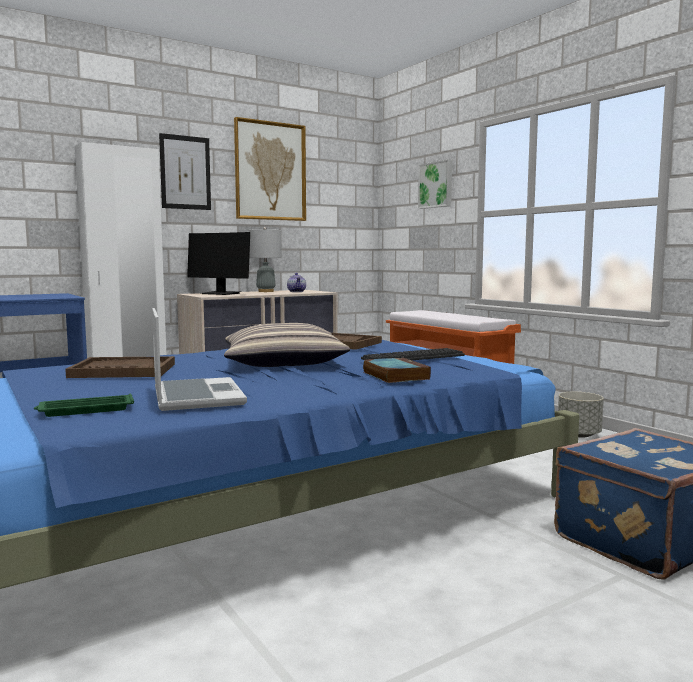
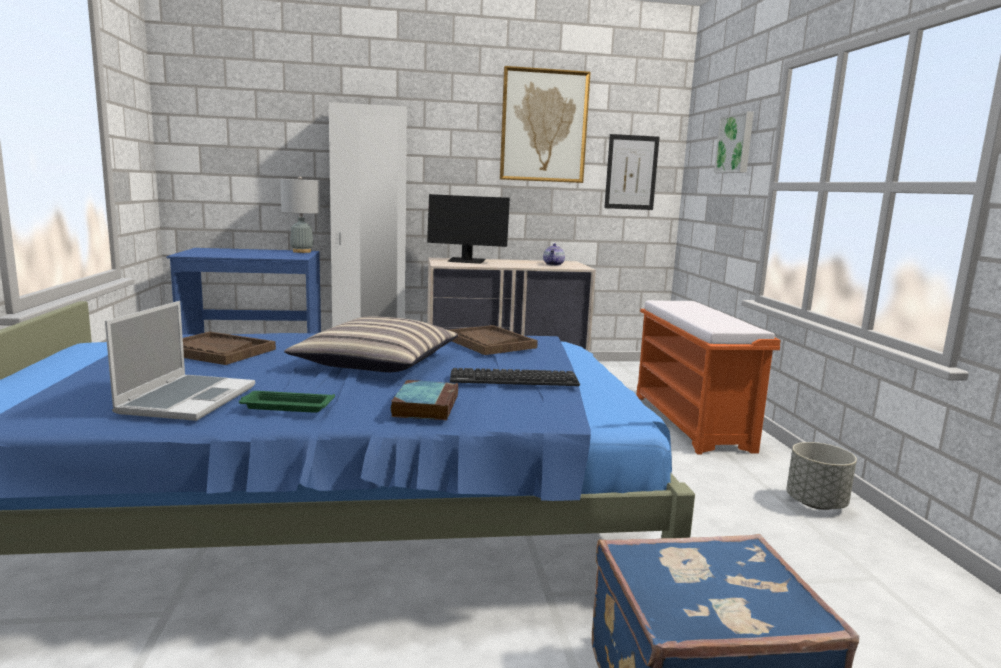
camera: 25 degrees right, 5 degrees up
(85, 410) = (76, 399): green tray -> green tray (286, 406)
(185, 172) = (445, 129): picture -> picture (631, 172)
(220, 293) = (467, 261): monitor -> monitor turned 45 degrees counterclockwise
(266, 291) = (523, 261): grey table lamp -> grey table lamp (302, 251)

